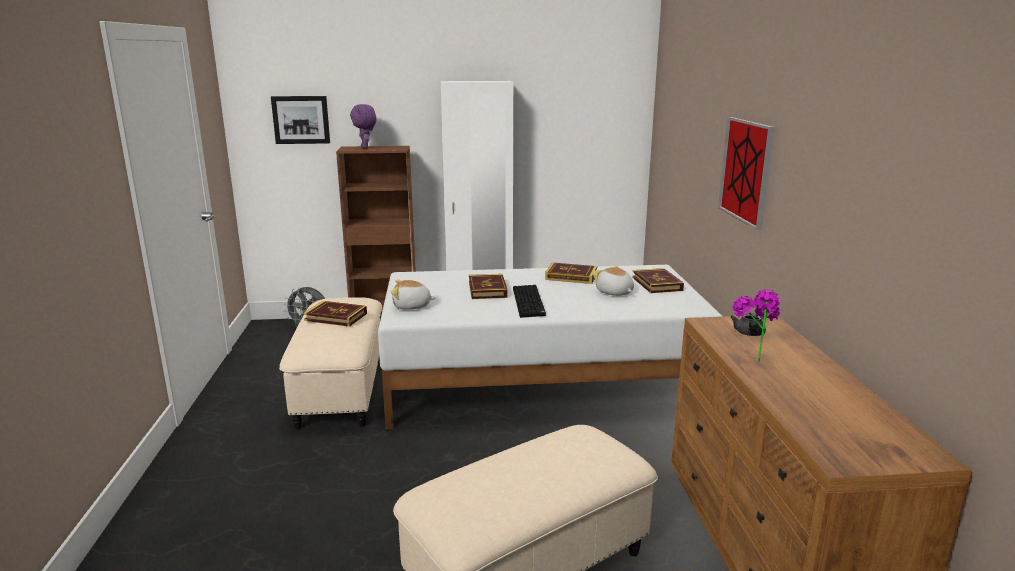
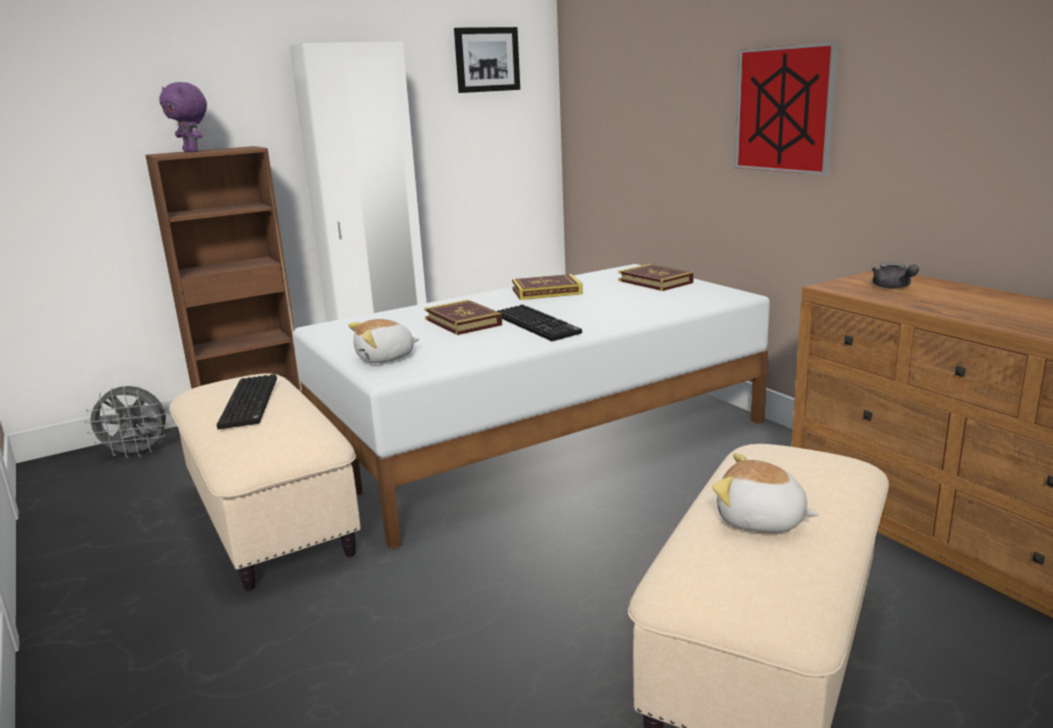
camera: 25 degrees left, 0 degrees up
(301, 119) = (67, 115): picture -> picture (486, 59)
(336, 317) = (251, 403): book -> keyboard
(614, 293) = (622, 297): plush toy -> plush toy (760, 521)
(751, 357) = (939, 305): potted plant -> none

